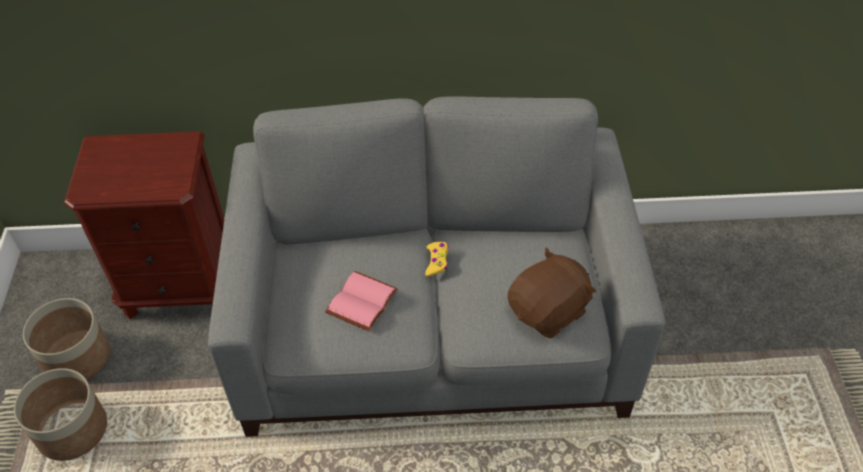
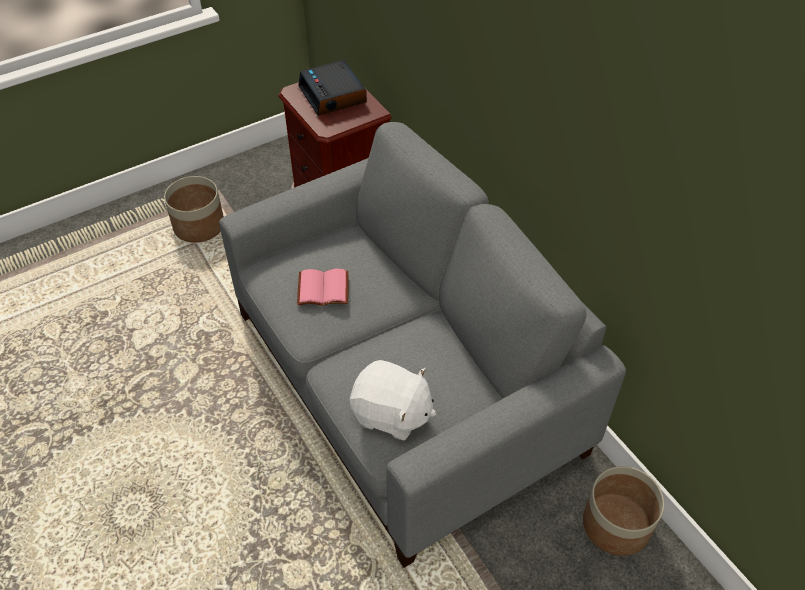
camera: 60 degrees right, 0 degrees up
(77, 357) = (252, 197): planter -> planter (616, 524)
(126, 162) = (333, 95): none -> alarm clock
(437, 261) = (401, 320): yellow game controller -> none
(549, 311) = (391, 414): brown plush toy -> white plush toy

